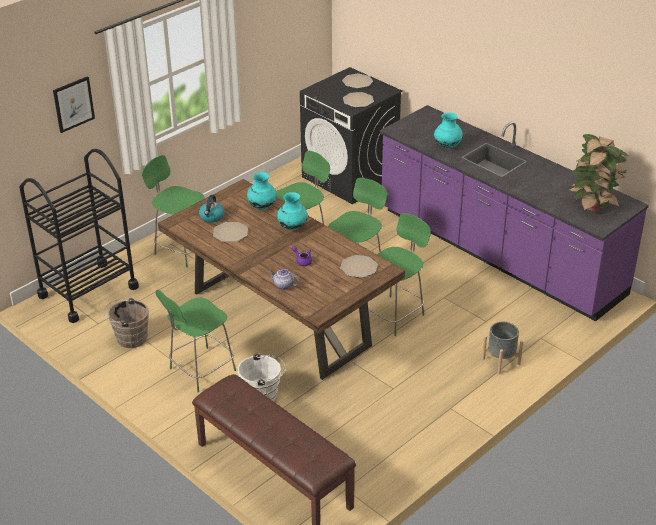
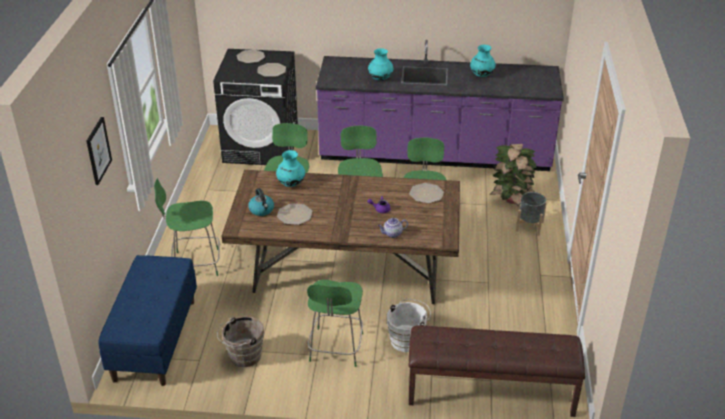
camera: 40 degrees left, 0 degrees up
(88, 291) = (154, 339): black cart -> blue bench
(292, 227) = (336, 188): turquoise vase -> turquoise vase (481, 75)
(593, 205) = (528, 80): potted plant -> potted plant (511, 198)

